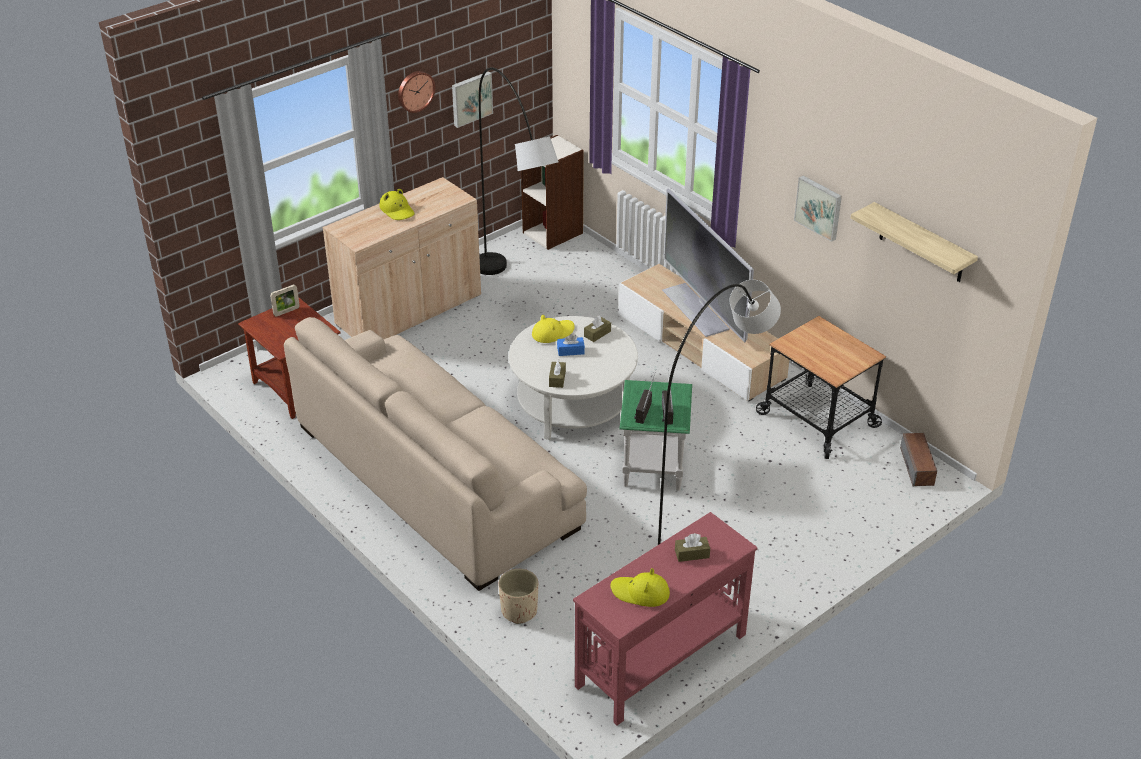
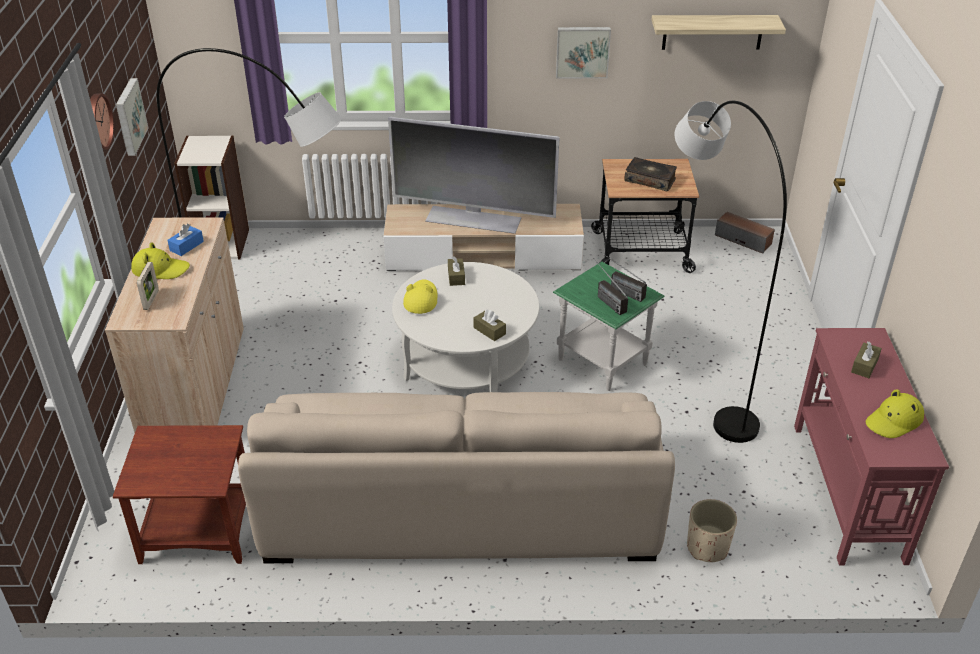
camera: 50 degrees left, 0 degrees up
(286, 311) = (150, 447): picture frame -> picture frame (151, 300)
(570, 351) = (460, 303): blue tissue box -> blue tissue box (186, 246)
(823, 352) = (650, 180): none -> book

